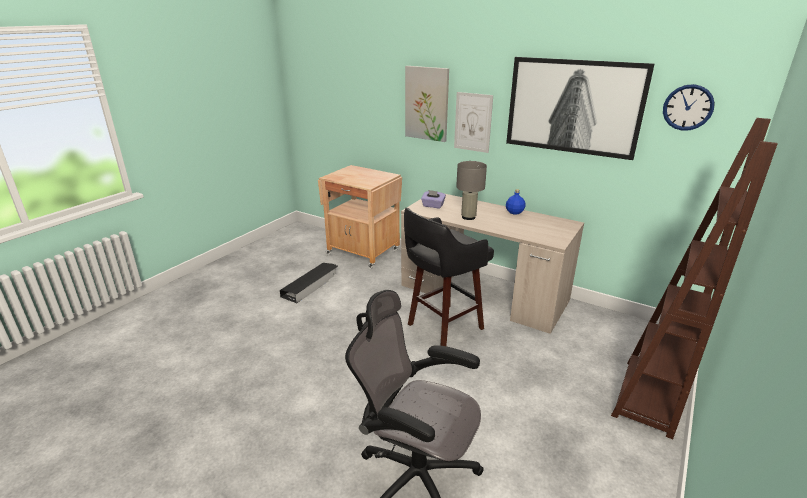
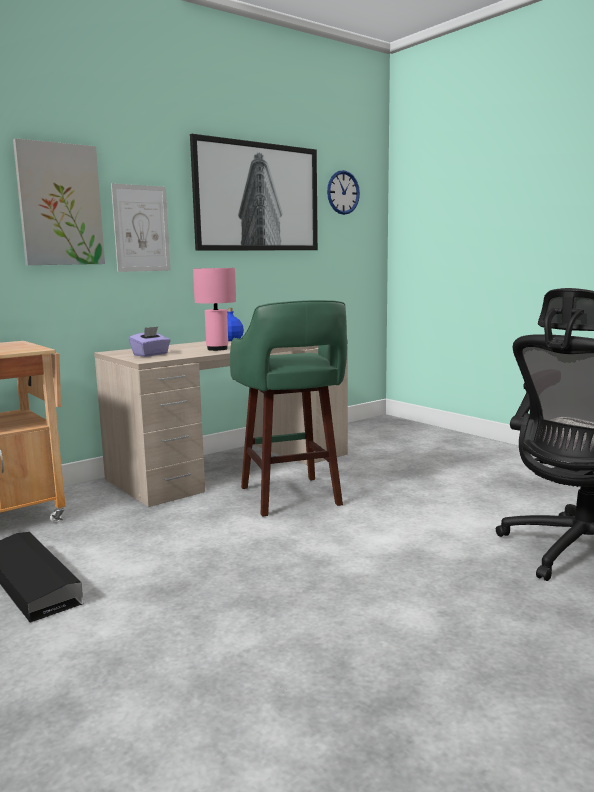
camera: 70 degrees left, 15 degrees down
(442, 328) = (291, 498): black stool -> green stool
(468, 217) = (216, 349): grey table lamp -> pink table lamp
(648, 397) = (465, 443): brown bookcase -> none

